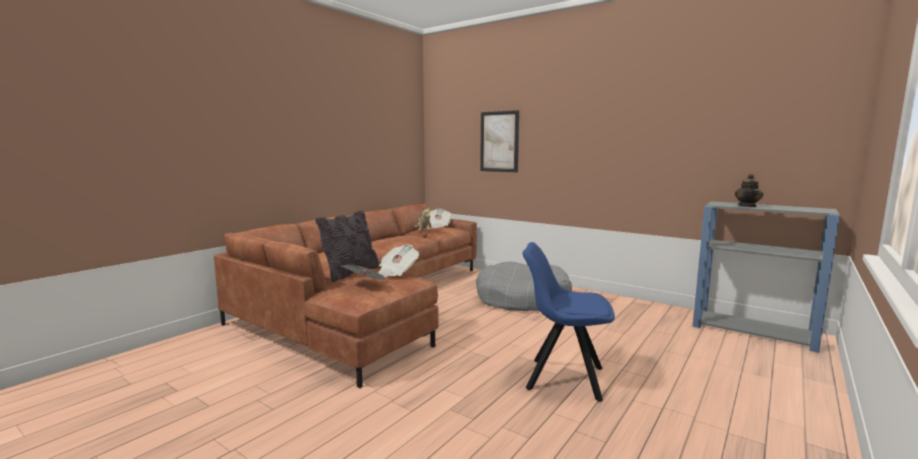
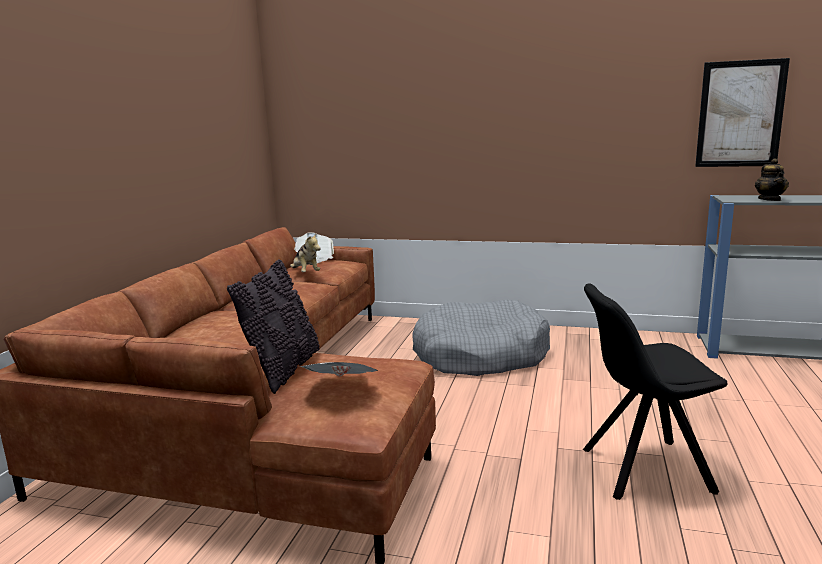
camera: 20 degrees left, 5 degrees up
(397, 272) = (359, 355): newspaper -> none
(499, 141) = (400, 125): picture -> picture (740, 114)
(564, 378) = (644, 469): blue chair -> black chair

